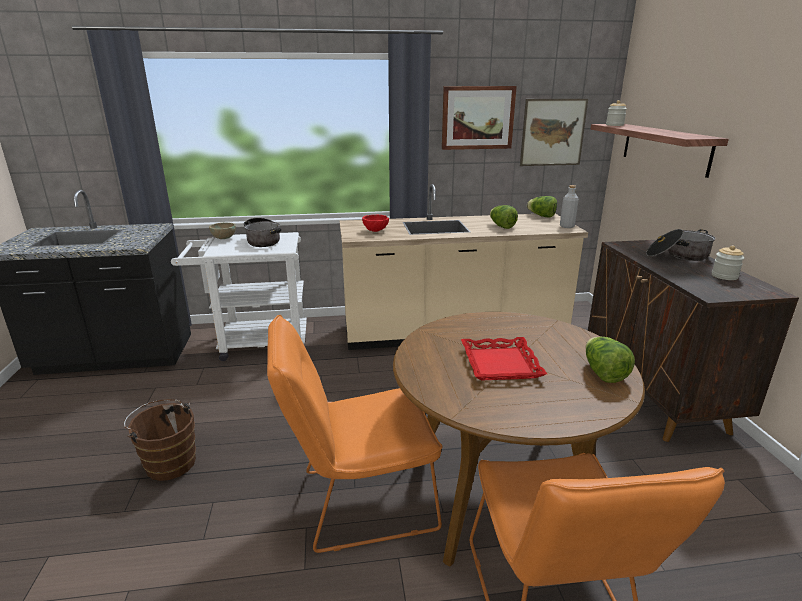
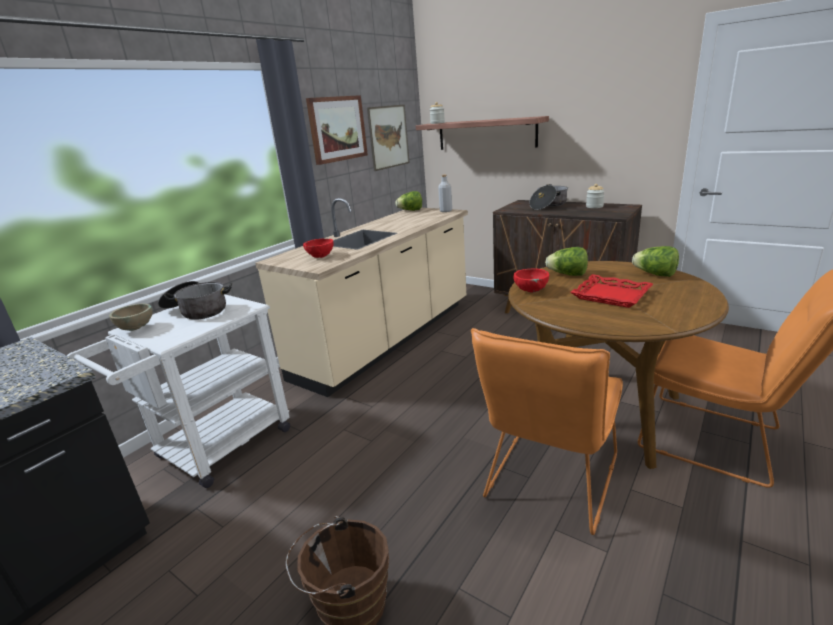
camera: 45 degrees left, 0 degrees up
(456, 325) = (530, 291): none -> red bowl
(501, 226) = (406, 223): lettuce -> lettuce (567, 274)

